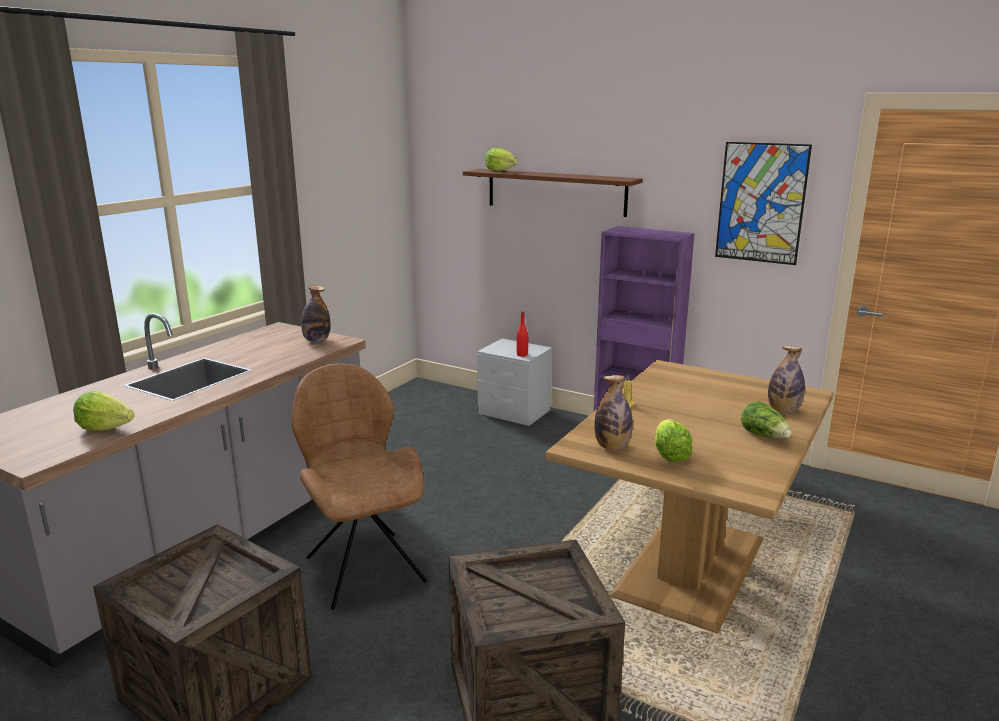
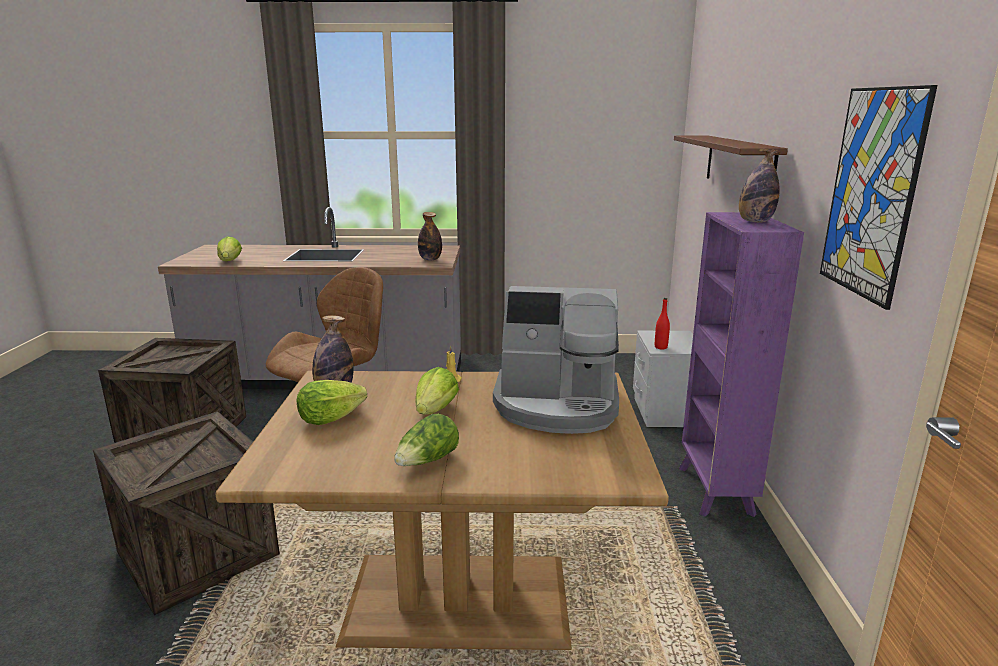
camera: 60 degrees right, 0 degrees up
(500, 171) = (702, 136): lettuce -> lettuce (435, 410)
(700, 386) = (557, 405): none -> coffee machine
(783, 410) = (532, 464): bottle -> bottle (755, 222)

